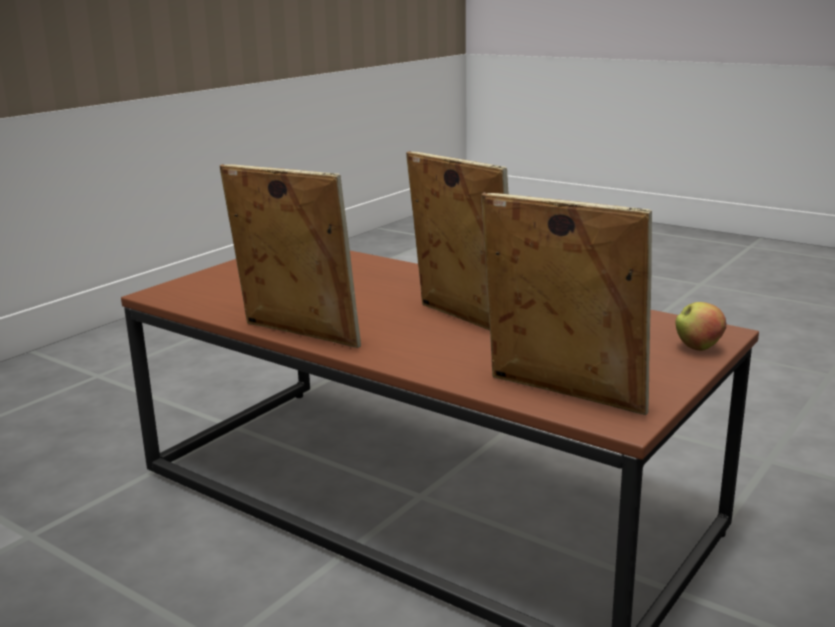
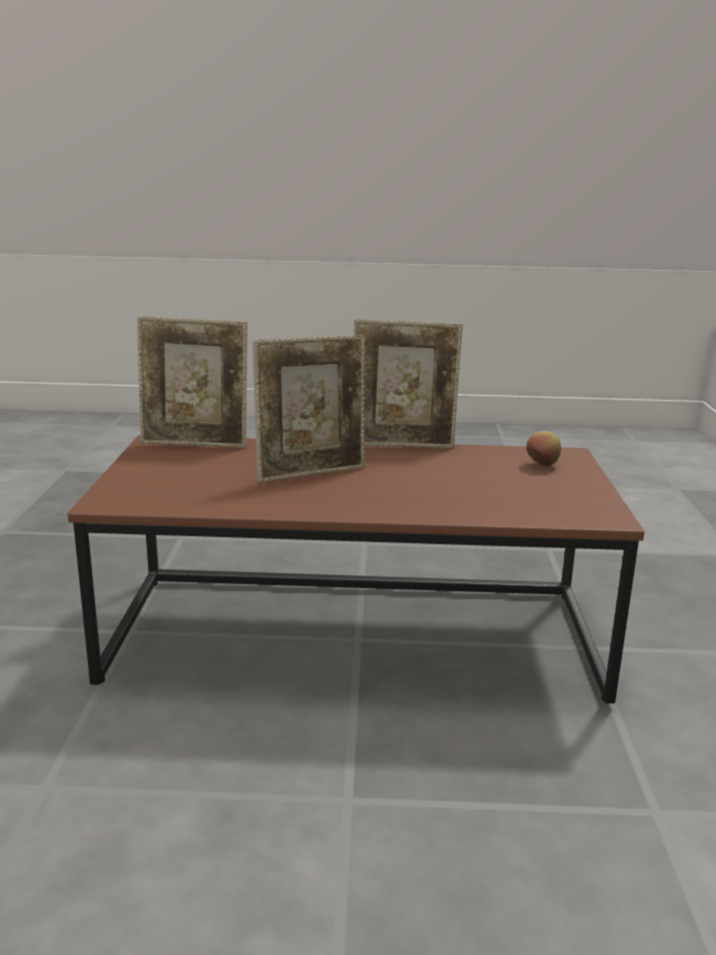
camera: 145 degrees right, 0 degrees up
(461, 322) = (311, 473): picture frame -> picture frame turned 45 degrees counterclockwise
(698, 348) = (117, 486): apple -> apple (542, 465)

